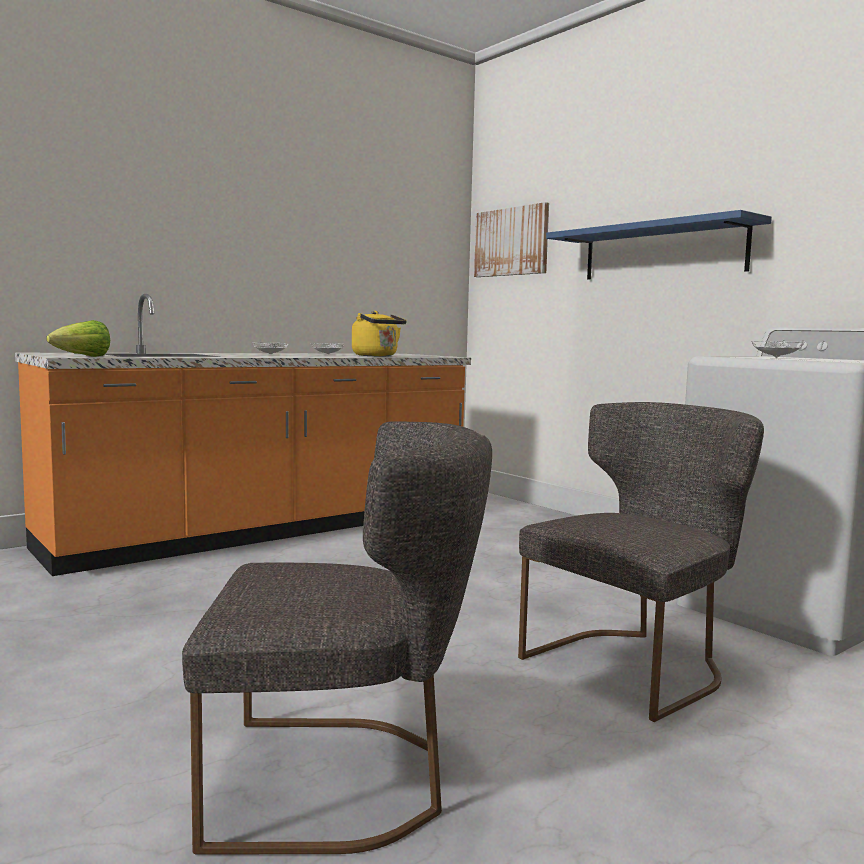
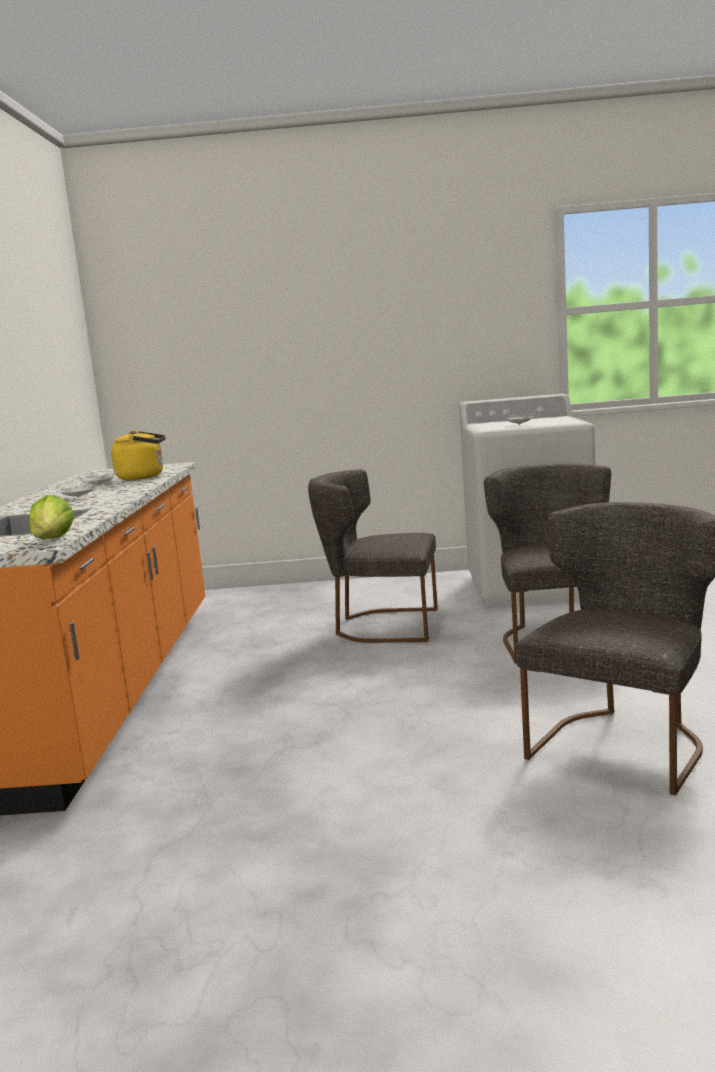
camera: 50 degrees left, 5 degrees up
(511, 242) = (154, 340): picture -> none
(532, 574) = (381, 626): none -> grey chair
(662, 251) = (335, 347): blue shelf -> none

